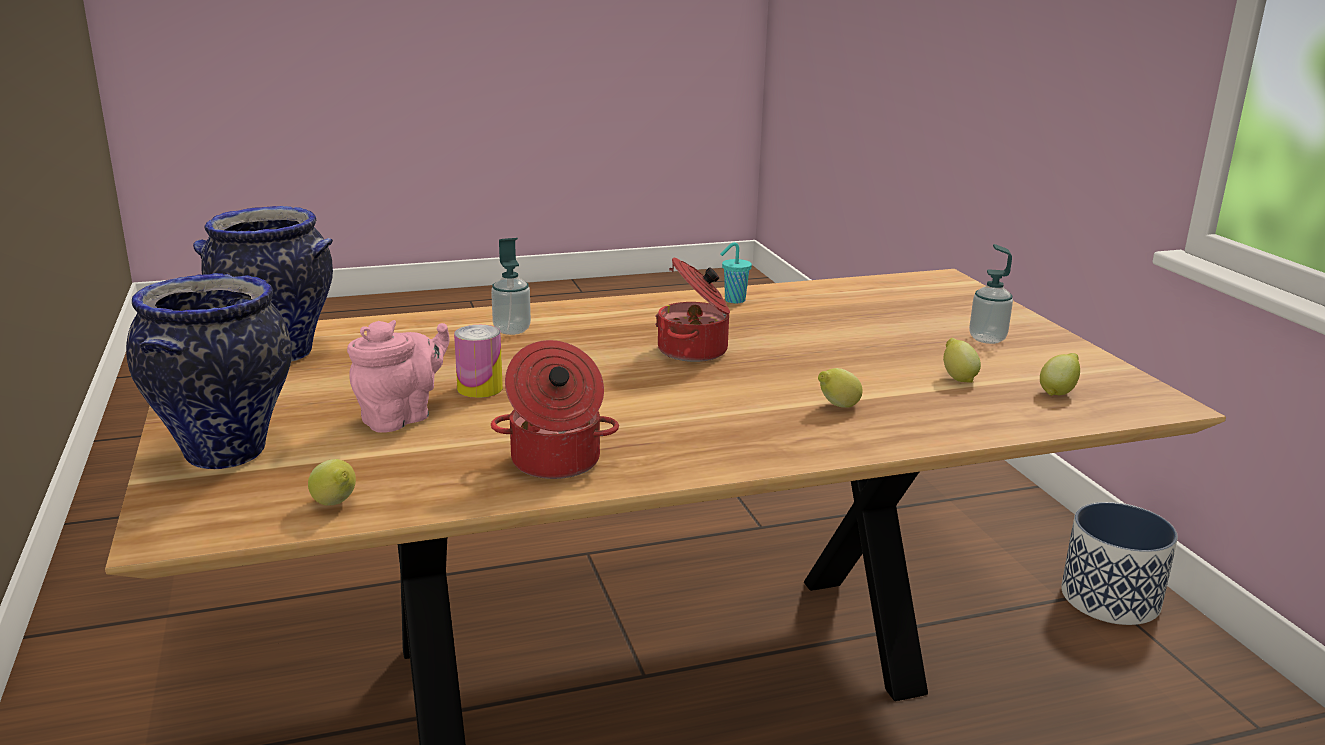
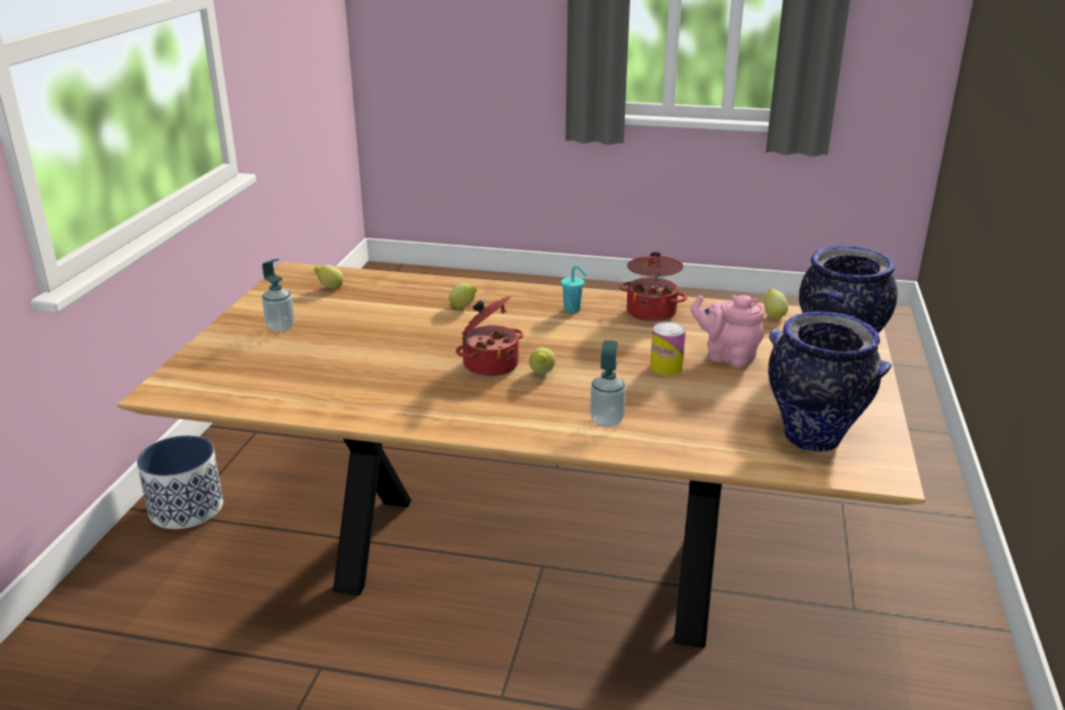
camera: 150 degrees left, 5 degrees up
(401, 417) = (727, 357): pink teapot -> pink teapot turned 45 degrees clockwise
(733, 300) = (384, 410): turquoise cup -> turquoise cup (573, 310)
(957, 378) = (363, 307): lemon -> lemon (542, 374)

